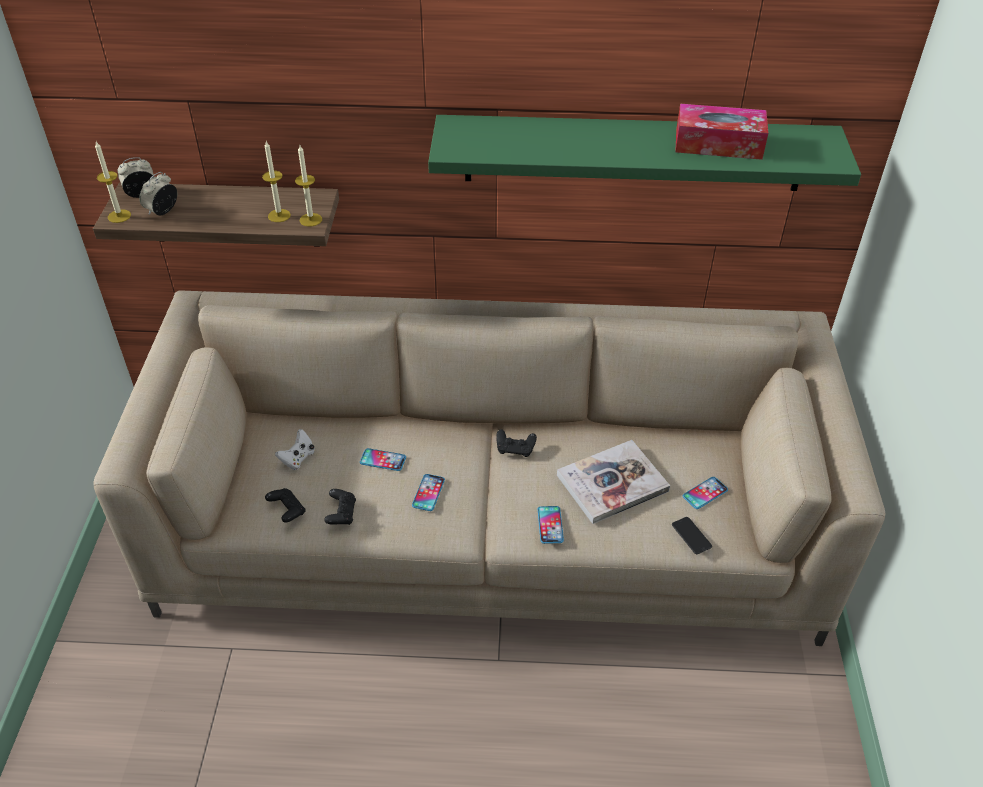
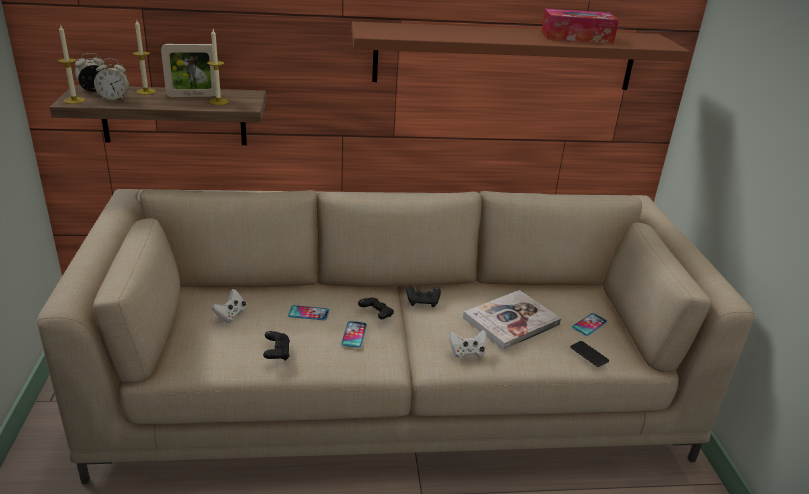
camera: 10 degrees left, 15 degrees down
(162, 211) = (114, 98): alarm clock -> alarm clock turned 120 degrees counterclockwise
(251, 203) = (193, 96): none -> picture frame
(287, 511) = (225, 353): black game controller -> black game controller (376, 315)
(311, 220) = (246, 104): candle -> candle (146, 91)
(550, 525) = (467, 352): phone -> white game controller
(633, 153) = (505, 57): green shelf -> brown shelf

